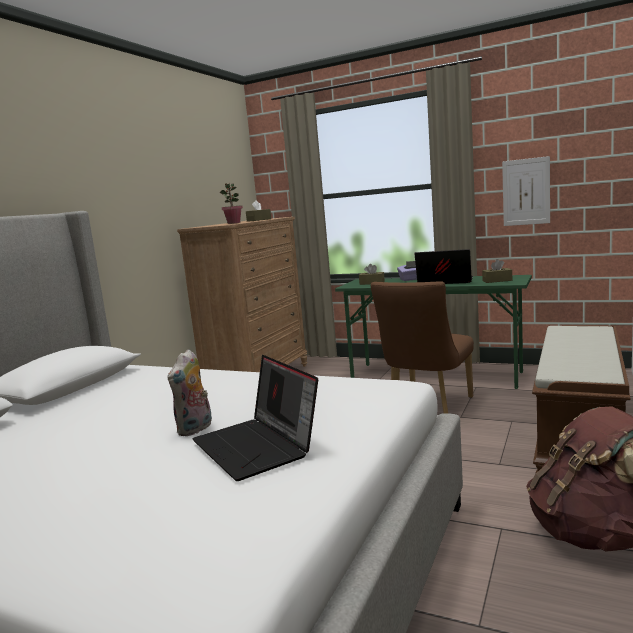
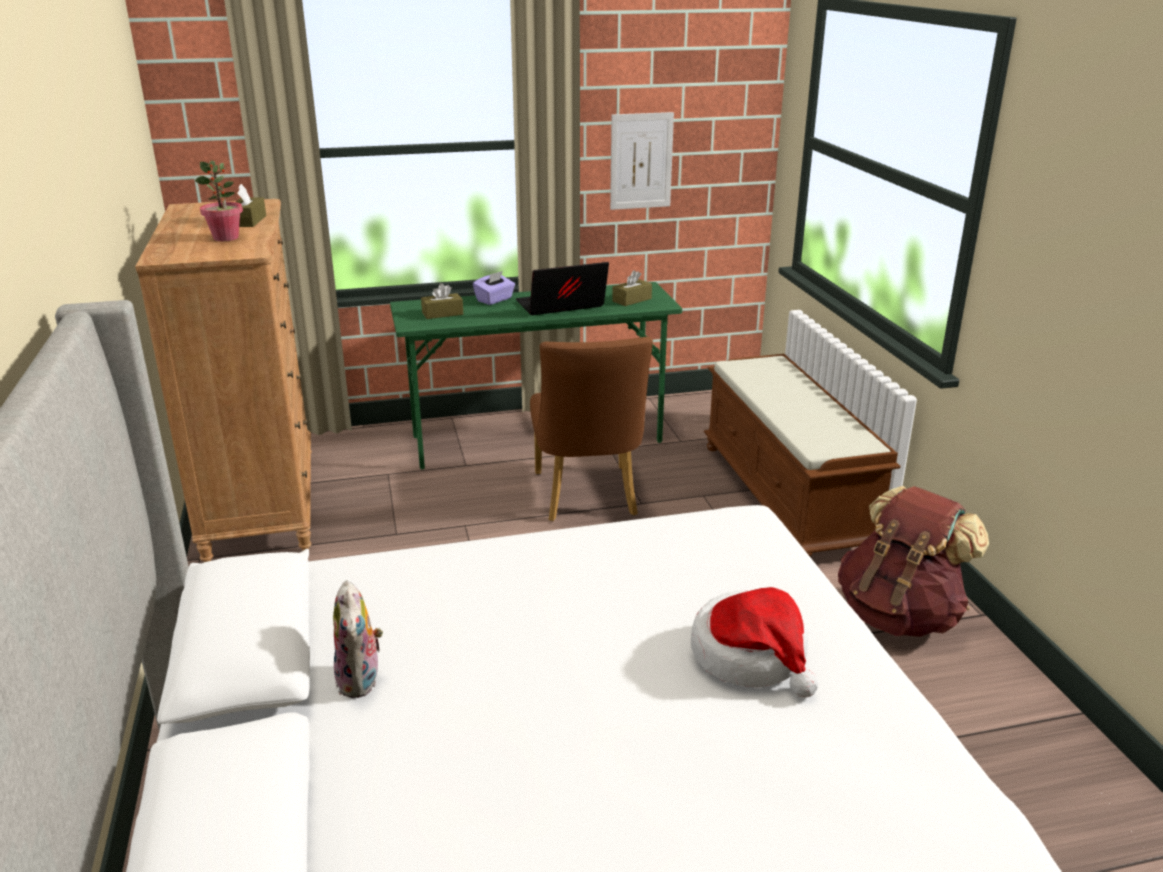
camera: 40 degrees left, 15 degrees up
(196, 429) = (628, 657): plush toy -> plush toy (361, 681)
(258, 447) = (751, 656): laptop -> hat

